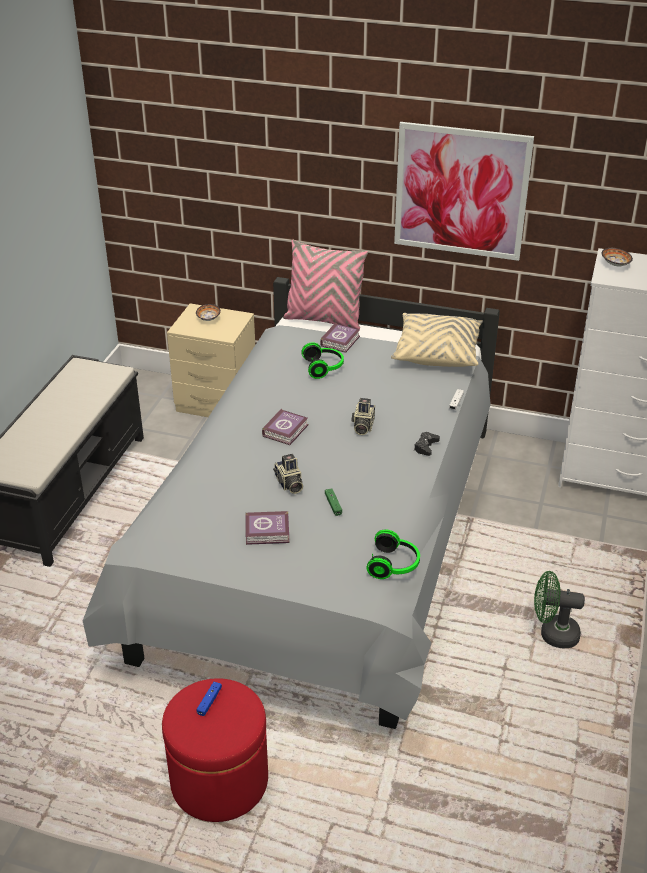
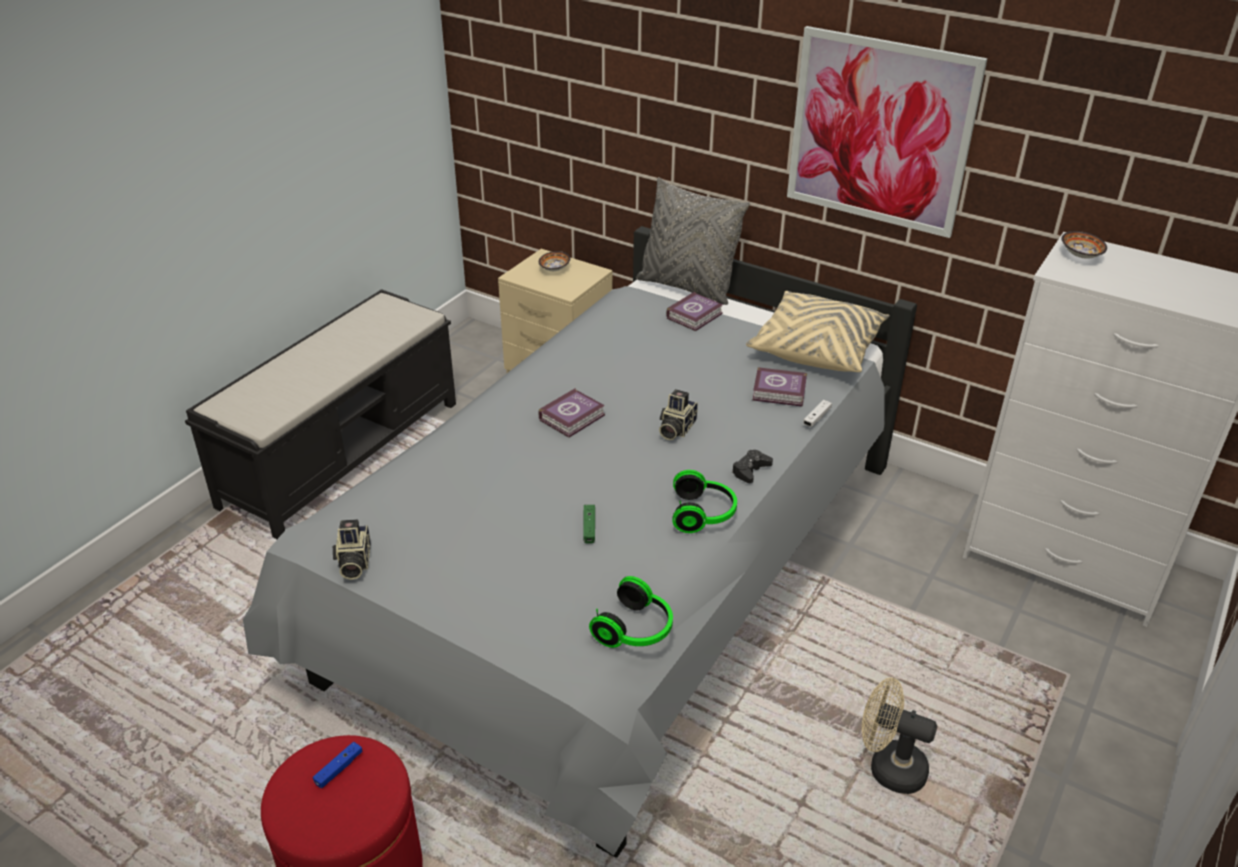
camera: 15 degrees right, 0 degrees up
(268, 532) = (486, 549): book -> book (780, 392)
(289, 484) = (543, 489): camera -> camera (353, 562)
(324, 319) = (687, 287): pink pillow -> grey pillow
(324, 368) = (658, 346): headphones -> headphones (704, 514)
(552, 634) = (888, 767): green fan -> beige fan

